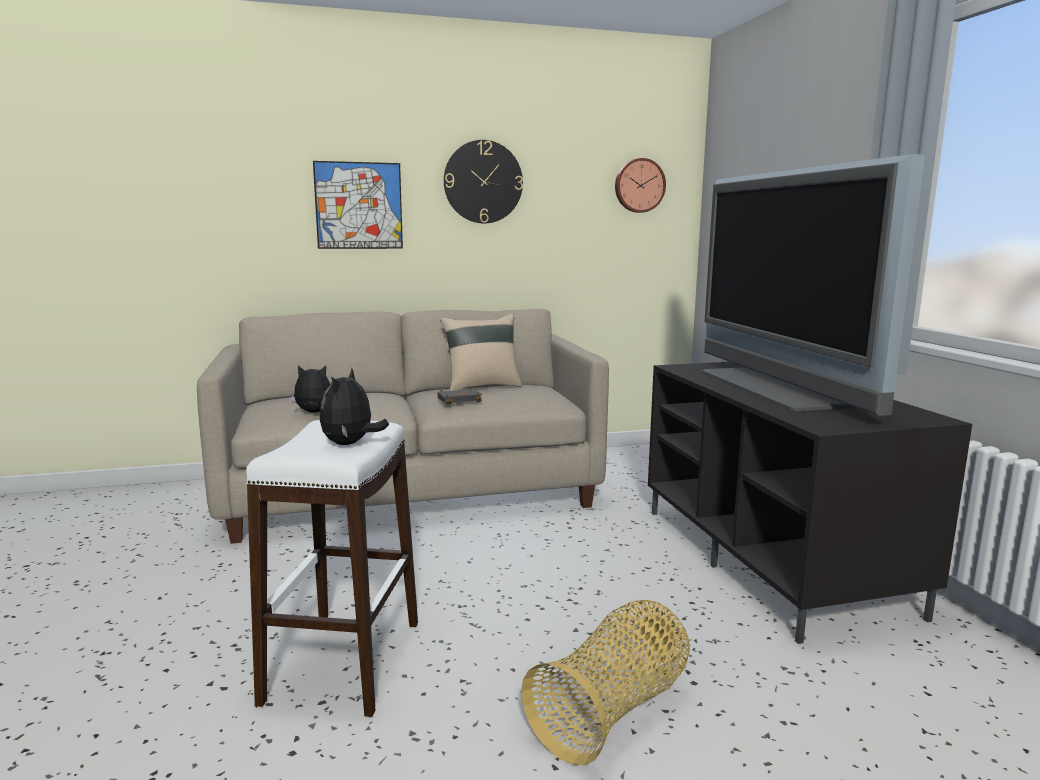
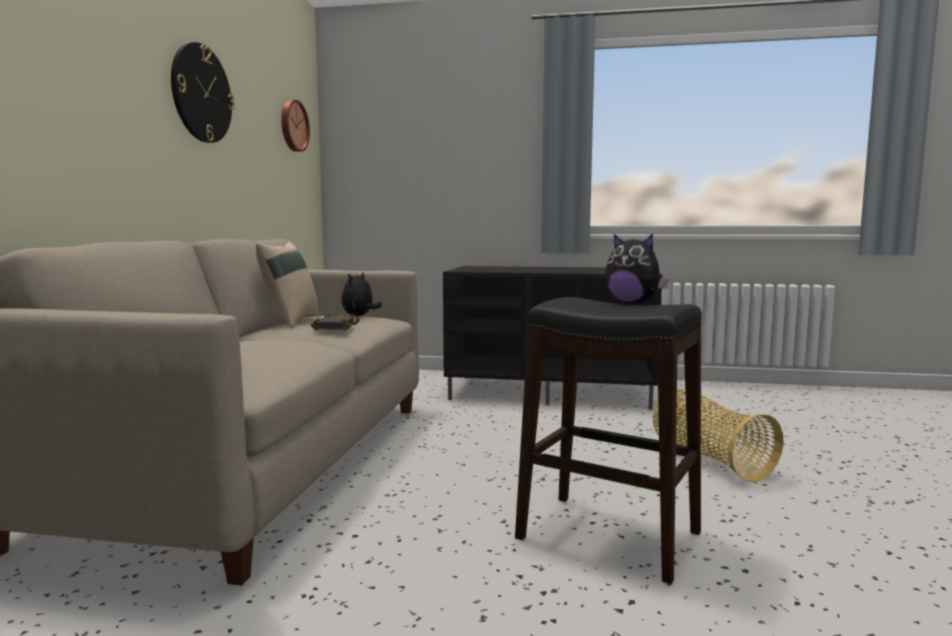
camera: 65 degrees left, 5 degrees down
(313, 413) = (267, 361): plush toy -> plush toy (359, 316)
(344, 661) = (609, 535): white stool -> black stool
(359, 205) = (92, 93): picture -> none
(774, 388) = (547, 269): television -> none

